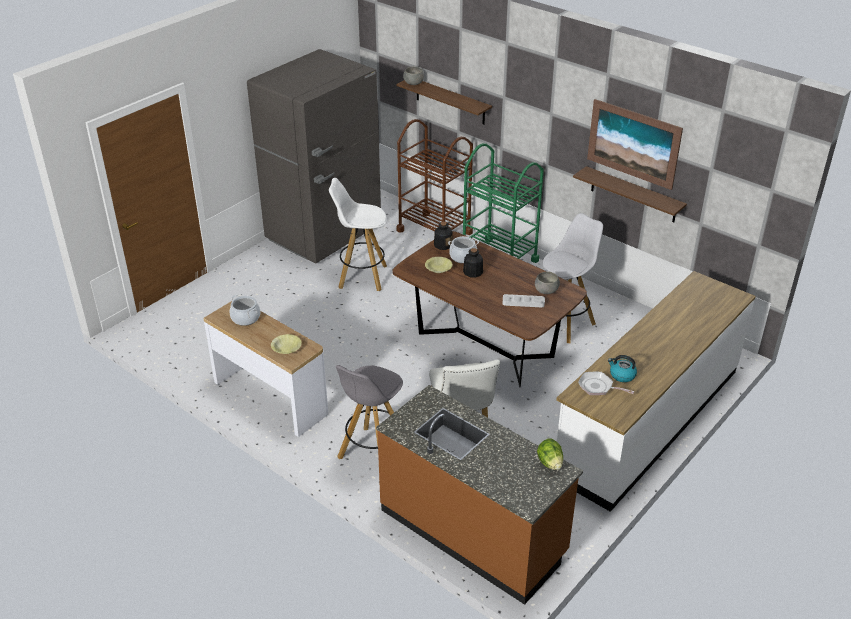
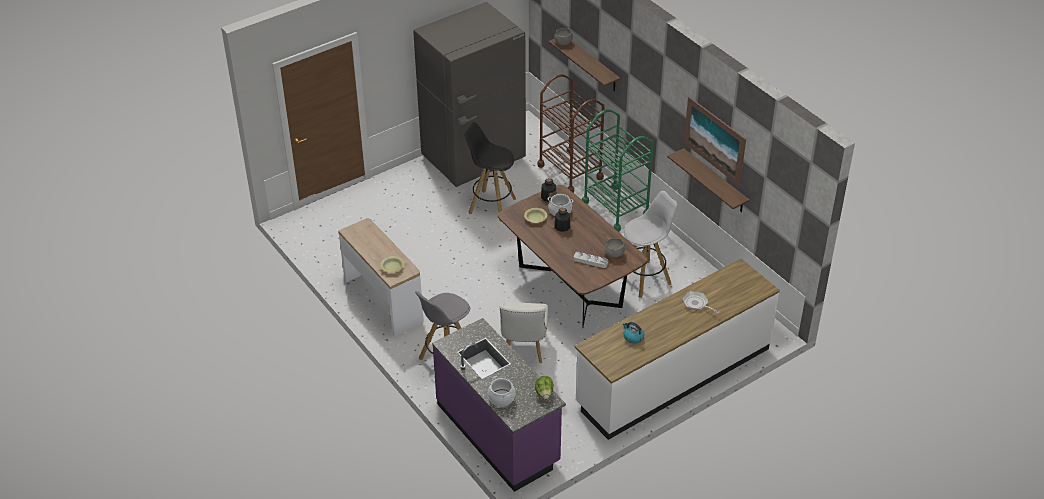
camera: 15 degrees right, 5 degrees up
(245, 318) = (369, 236): cooking pot -> cooking pot (501, 398)
(361, 277) = (491, 205): white stool -> black stool
(473, 532) = (498, 433): brown counter -> purple counter
(598, 387) = (610, 343): frying pan -> frying pan (697, 304)

